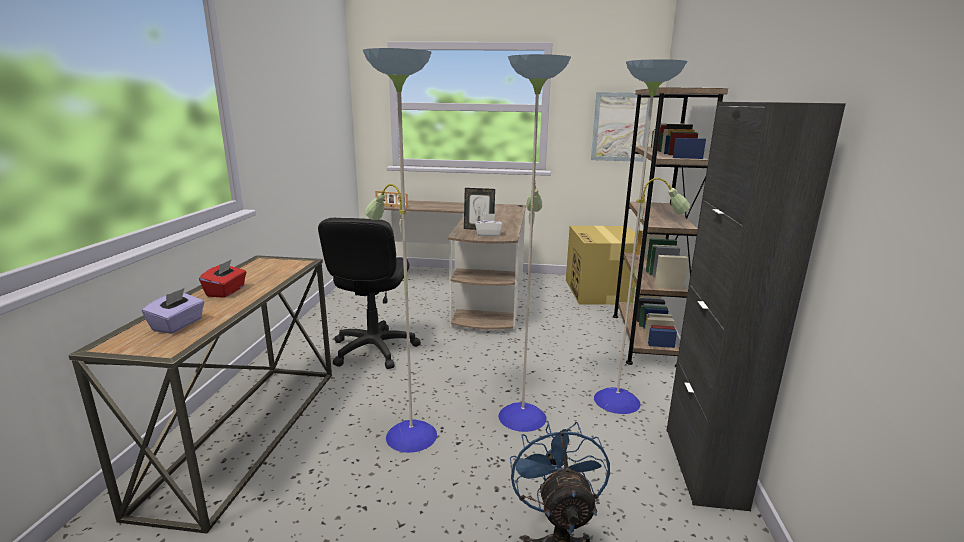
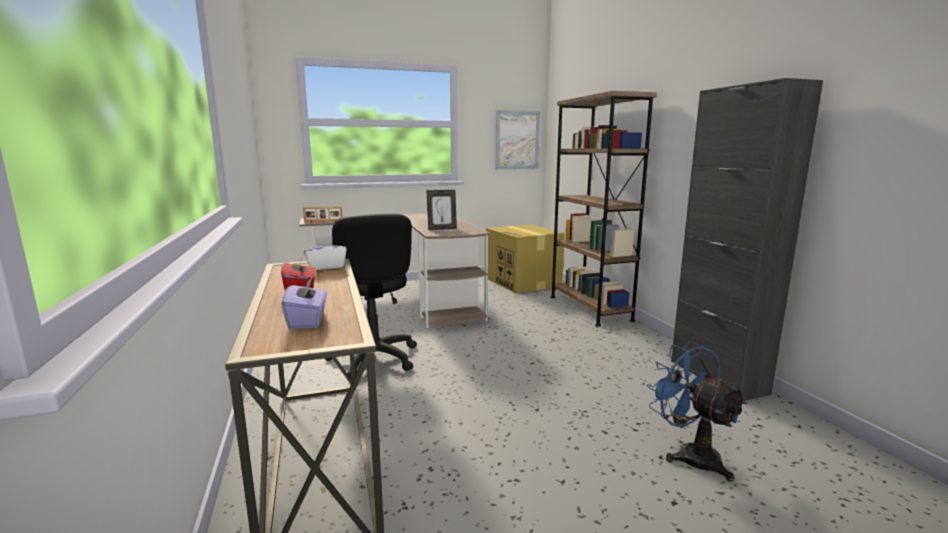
camera: 25 degrees left, 5 degrees down
(488, 234) = (458, 231): white tissue box -> white tissue box (326, 267)
(521, 414) = (562, 377): floor lamp -> none

